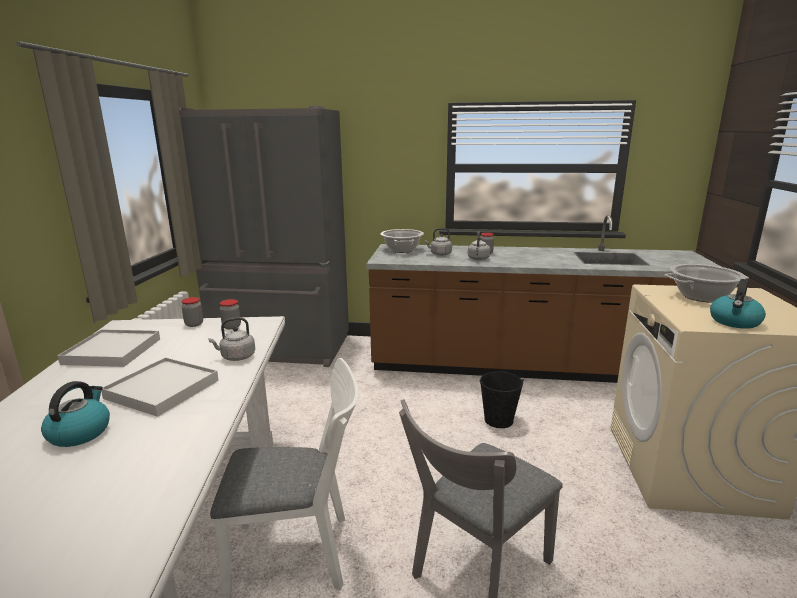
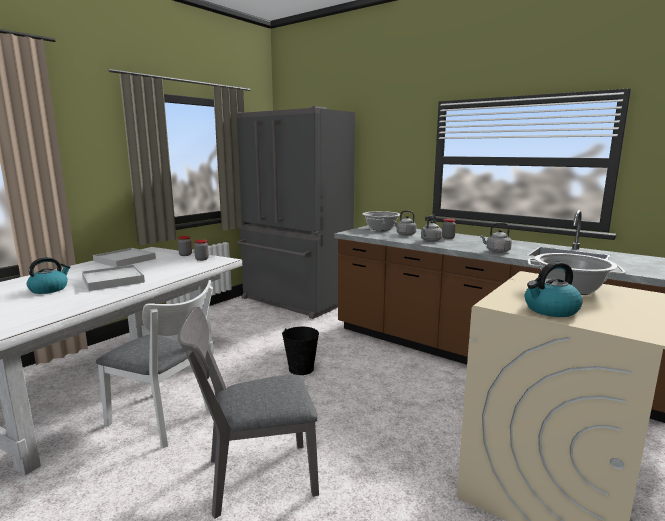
camera: 30 degrees right, 5 degrees down
(236, 357) = (174, 273): grey kettle -> grey kettle (496, 251)
(498, 420) = (401, 388): black bucket -> black bucket (301, 369)

